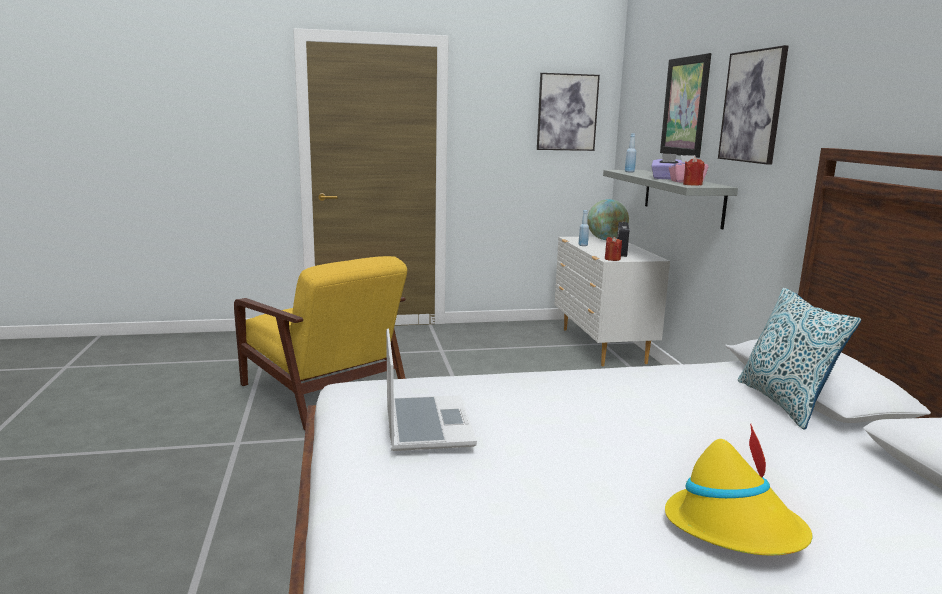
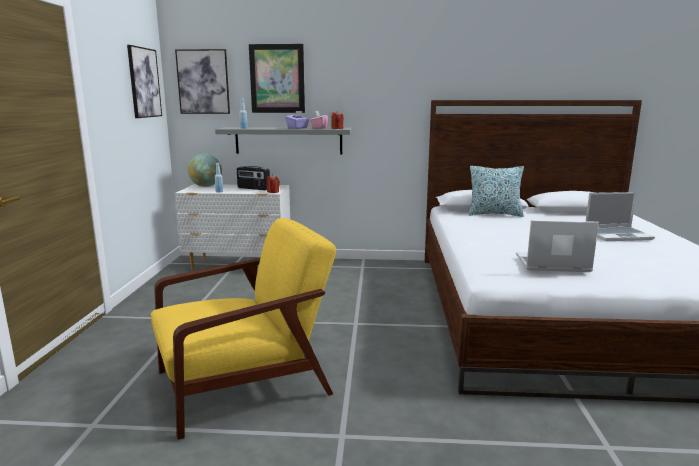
camera: 75 degrees left, 0 degrees up
(734, 528) = (618, 235): yellow hat -> laptop
(752, 106) = (356, 79): picture -> picture (203, 82)

